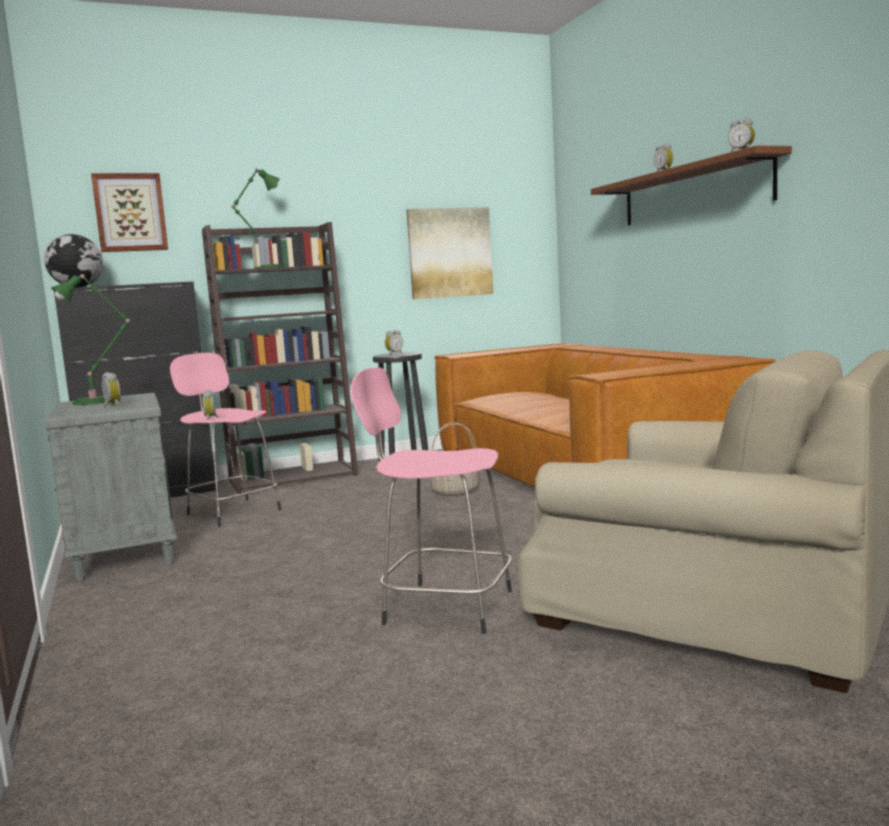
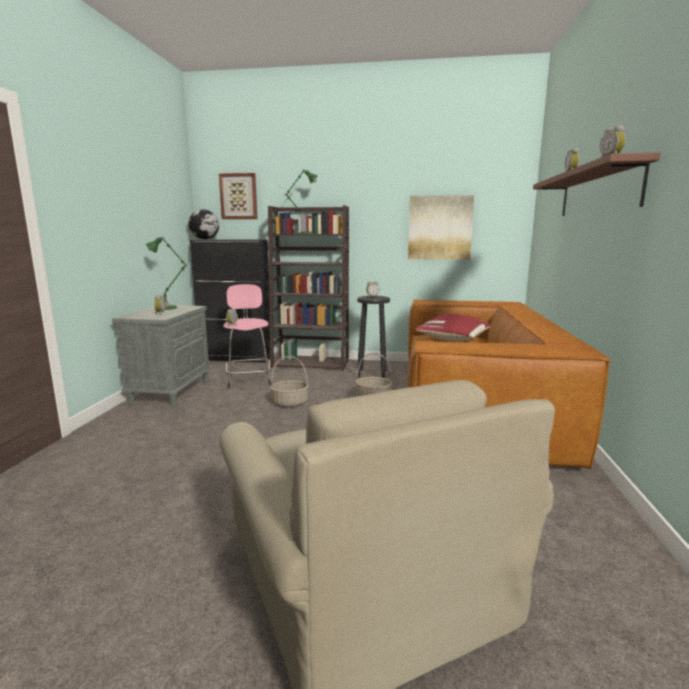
camera: 30 degrees right, 5 degrees up
(352, 519) = (289, 403): none -> basket
(444, 606) = (226, 489): pink stool -> none
(522, 396) = (453, 340): none -> red pillow

